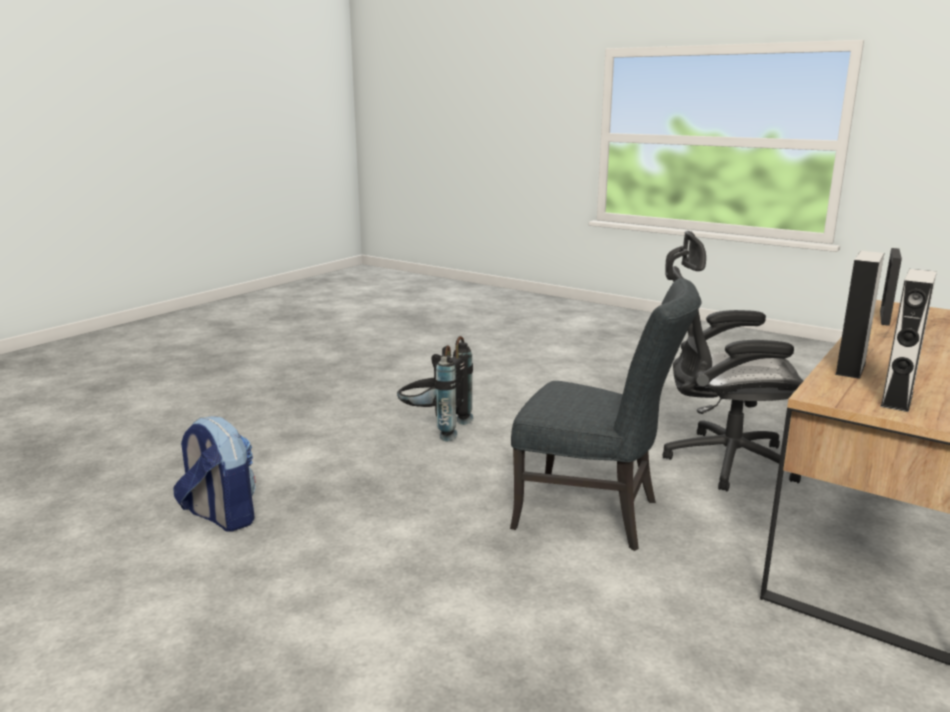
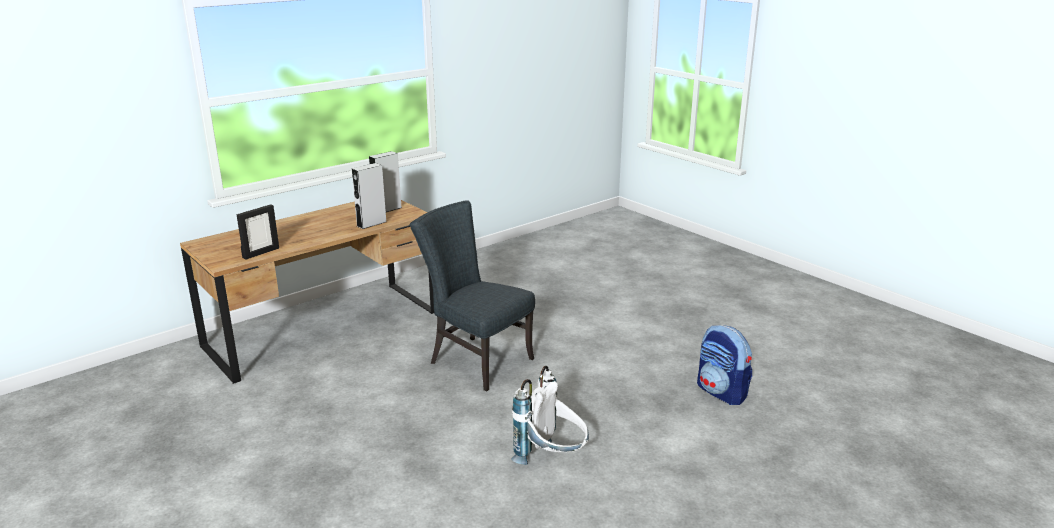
camera: 165 degrees left, 5 degrees up
(434, 428) = (552, 459): black backpack -> white backpack
(722, 461) = (346, 384): office chair -> none

